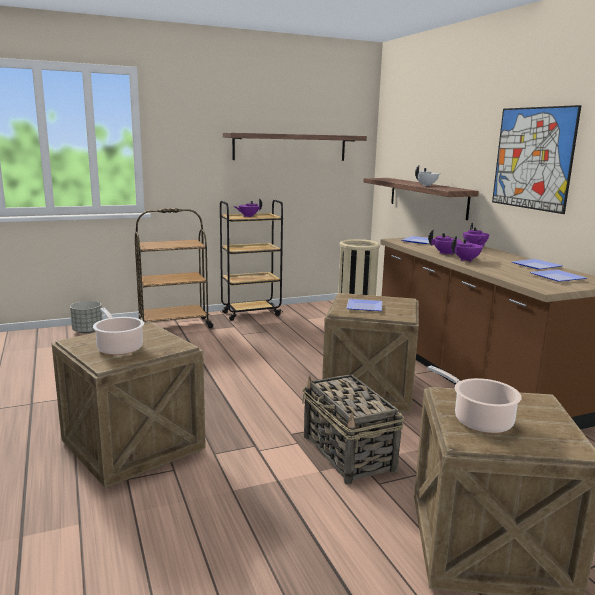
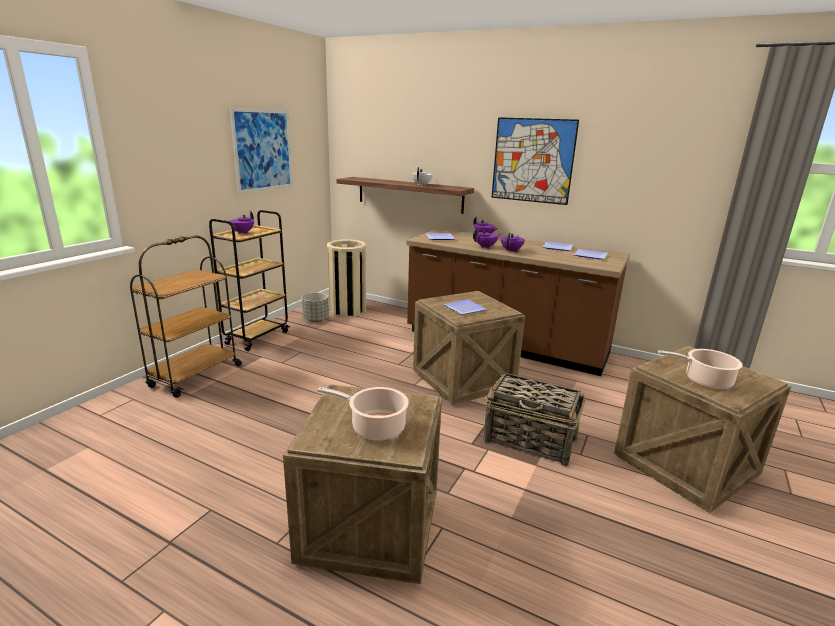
camera: 40 degrees left, 5 degrees up
(88, 331) = (88, 419): grey planter -> grey planter (316, 319)
(290, 147) = (263, 150): shelf -> picture

